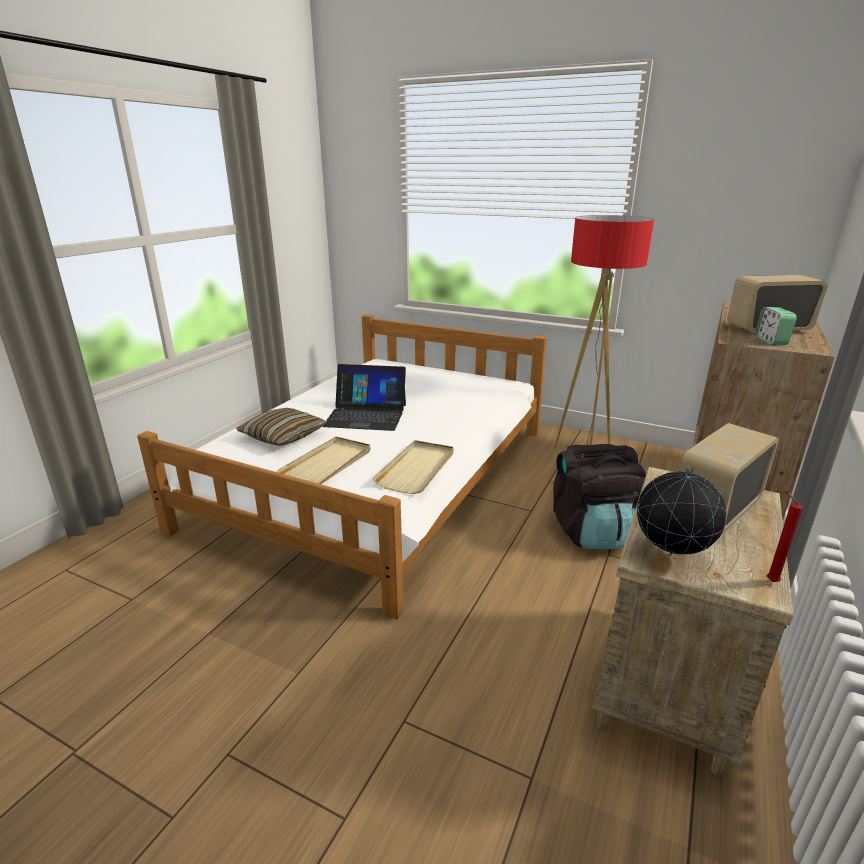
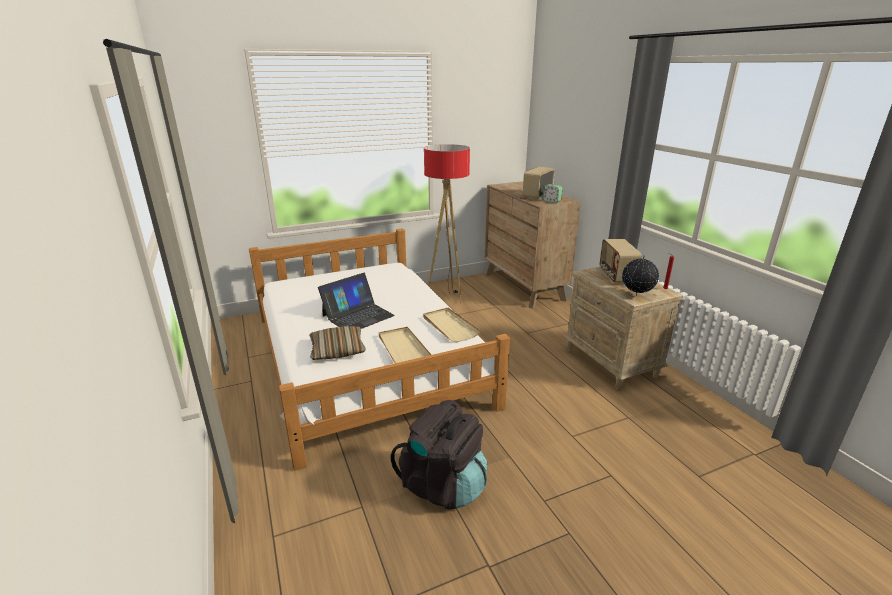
camera: 50 degrees left, 0 degrees up
(591, 531) = (506, 327): black backpack -> black backpack (443, 485)

